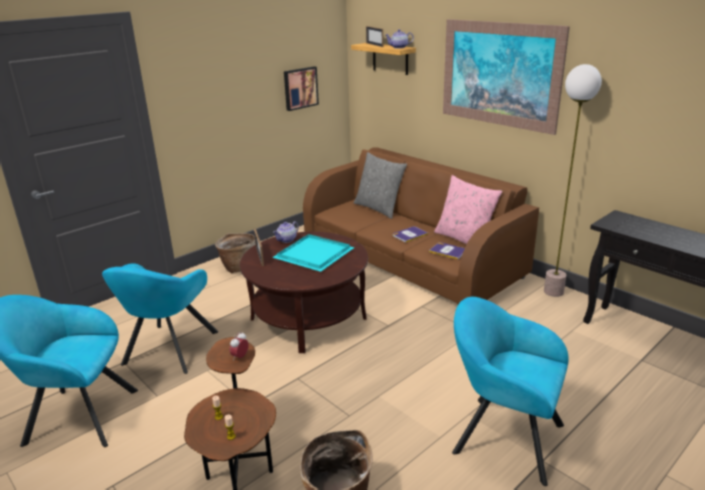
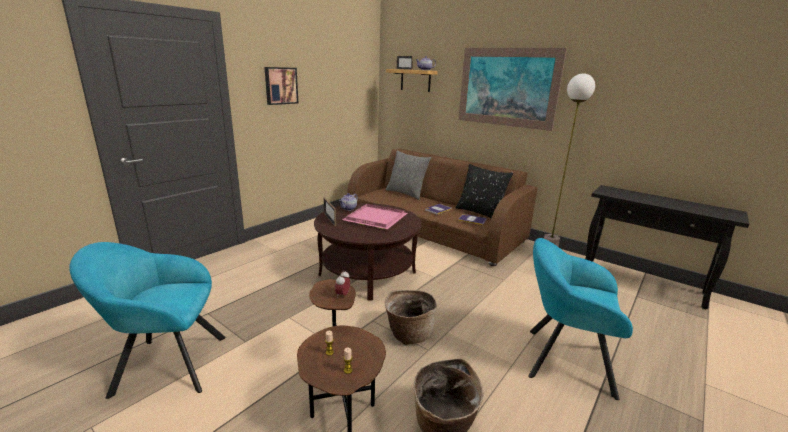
camera: 10 degrees left, 5 degrees down
(168, 350) = (249, 302): turquoise armchair -> none
(238, 267) = (298, 237): basket -> basket (408, 334)
(300, 88) = (346, 99): picture -> picture (280, 85)
(314, 255) = (376, 219): turquoise tray -> pink tray
(464, 239) = (480, 212): pink pillow -> black pillow

